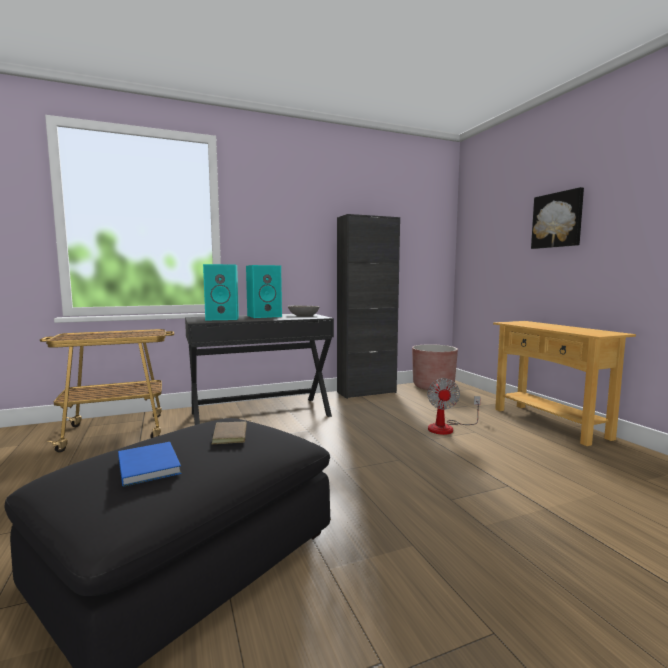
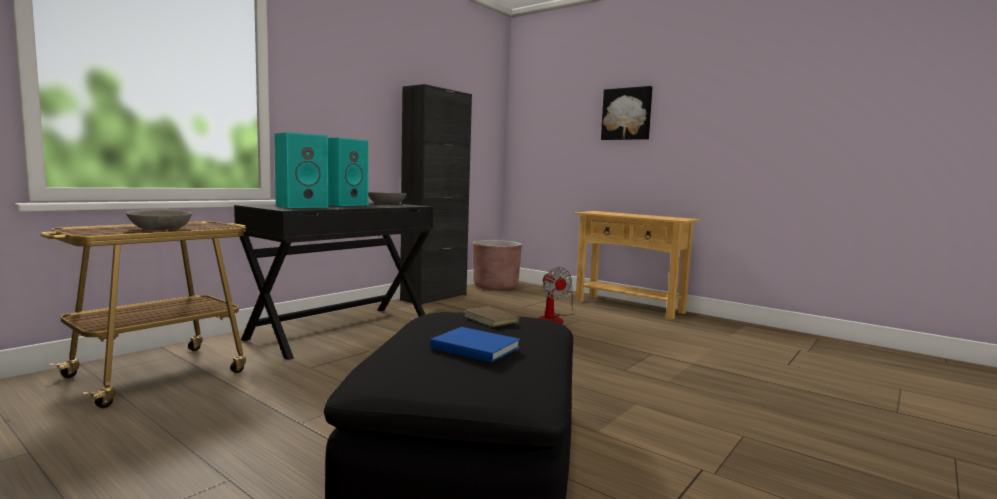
camera: 30 degrees left, 0 degrees up
(113, 335) = (160, 229): none -> grey bowl

